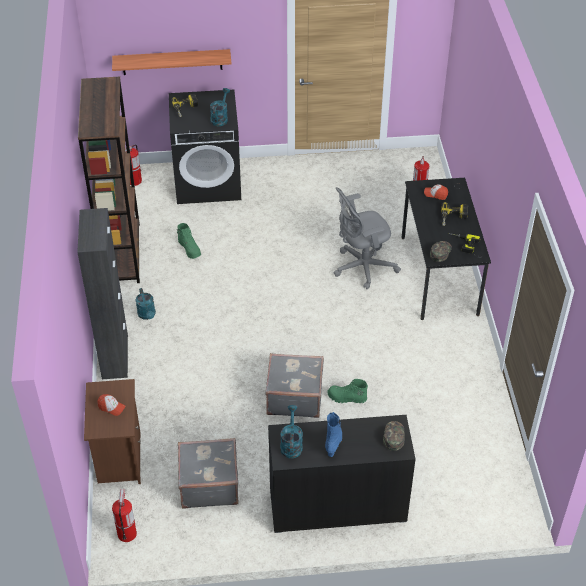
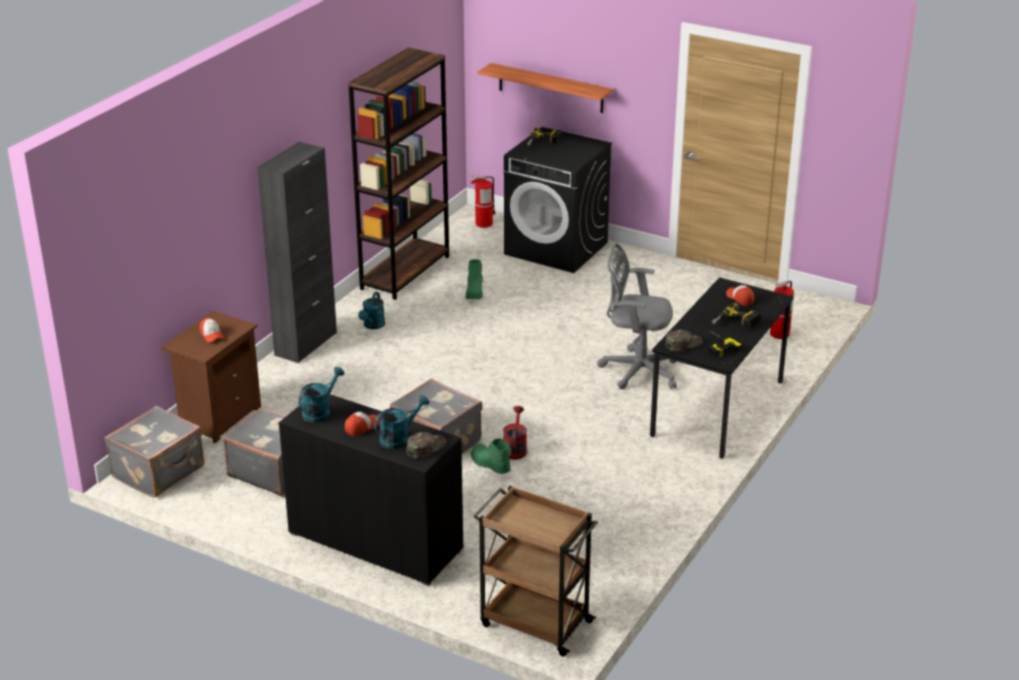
camera: 35 degrees right, 15 degrees down
(127, 533) = (160, 472): fire extinguisher -> grey suitcase
(220, 118) = (568, 159): turquoise watering can -> turquoise watering can (399, 438)
(334, 442) = (361, 427): blue boot -> cap
(349, 375) = (515, 448): none -> red watering can
(495, 511) = (534, 622): none -> brown cart

